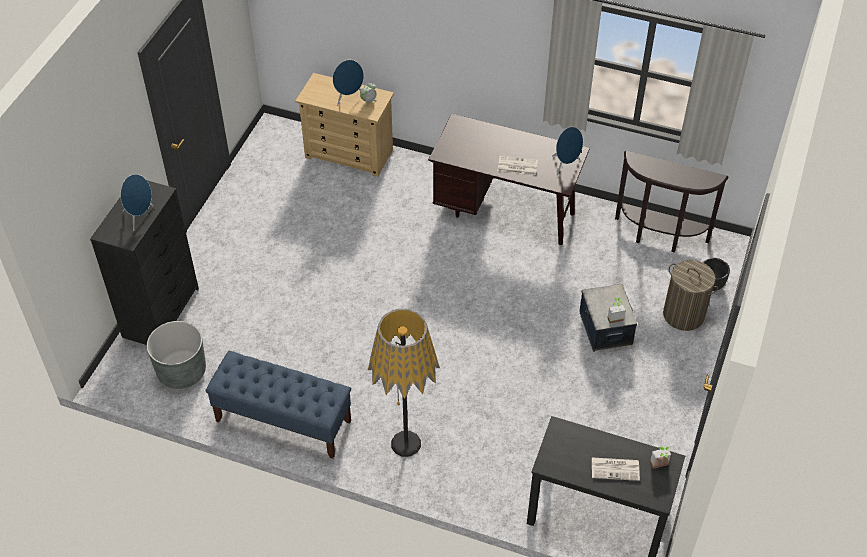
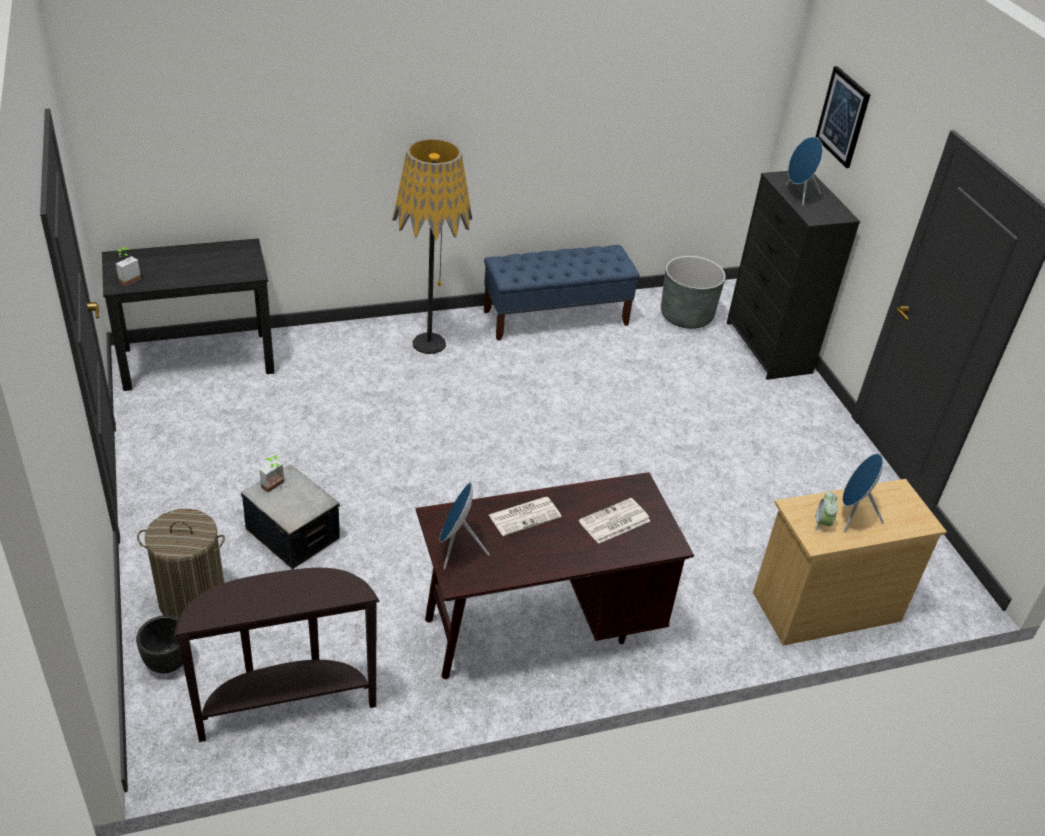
camera: 140 degrees right, 10 degrees down
(82, 181) = (843, 117): none -> picture
(616, 469) = (174, 263): newspaper -> newspaper (614, 522)

